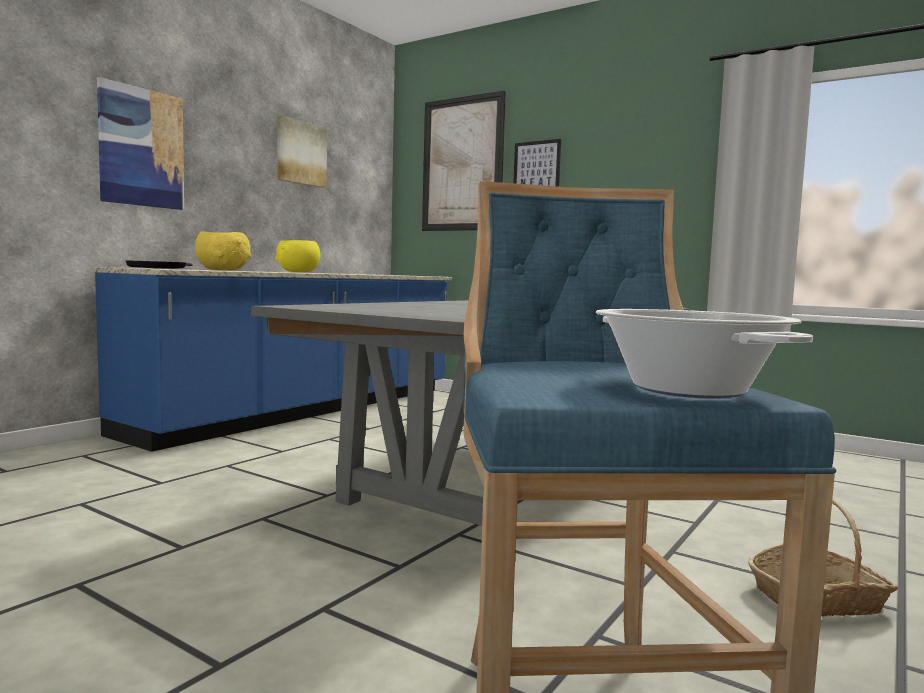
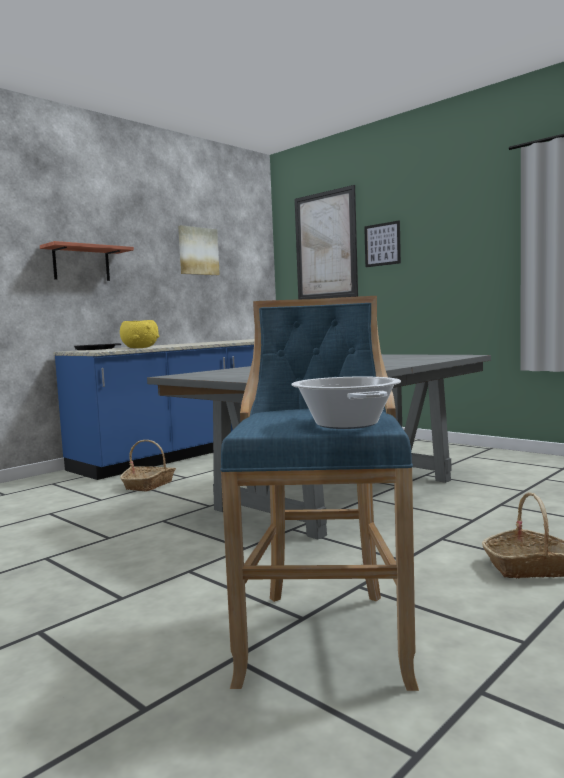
camera: 10 degrees right, 0 degrees up
(141, 147) = (81, 264): picture -> shelf
(231, 461) = (149, 485): none -> basket
(297, 272) = (198, 343): yellow bowl -> none

